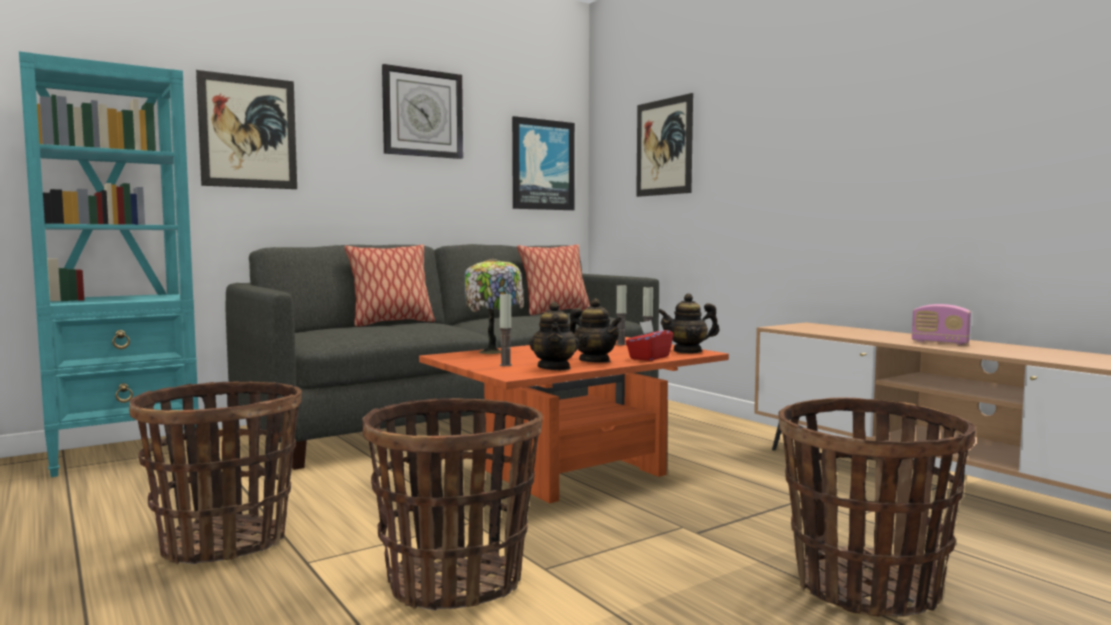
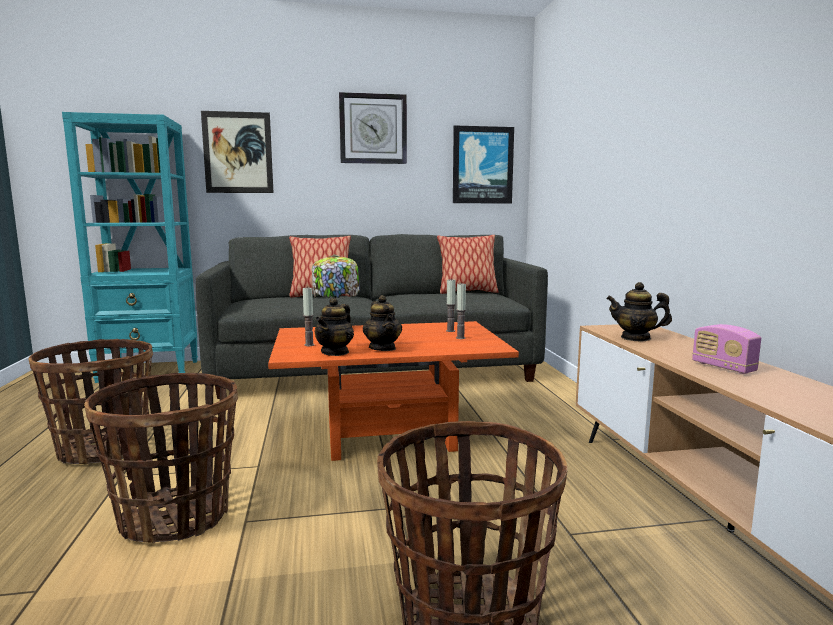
camera: 25 degrees right, 5 degrees up
(649, 358) = (435, 349): red tissue box -> none
(664, 147) = (570, 147): picture -> none
(688, 351) = (487, 345): teapot -> teapot (636, 338)

